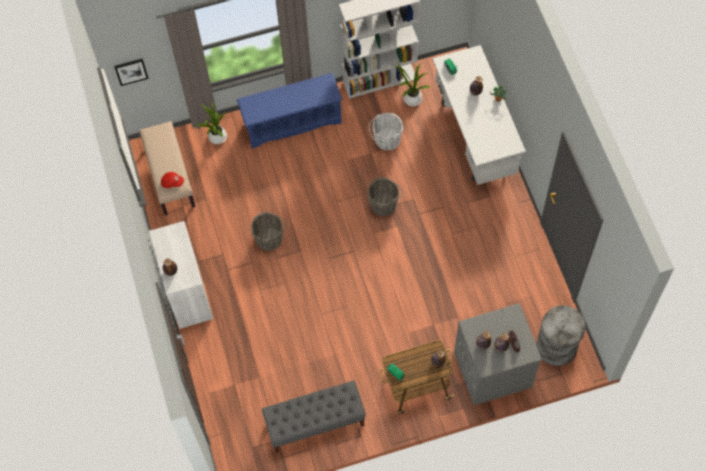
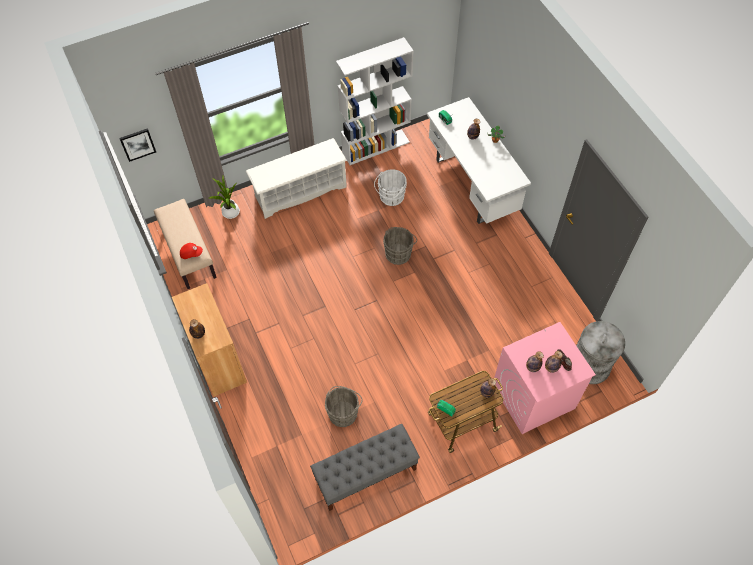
camera: 10 degrees left, 5 degrees down
(187, 293) = (218, 360): white cabinet -> brown cabinet
(270, 237) = (293, 297): grey bucket -> grey bucket (344, 412)
(292, 122) = (300, 191): blue shoe rack -> white shoe rack
(411, 98) = (407, 159): potted plant -> none
(492, 370) = (533, 397): grey washing machine -> pink washing machine

